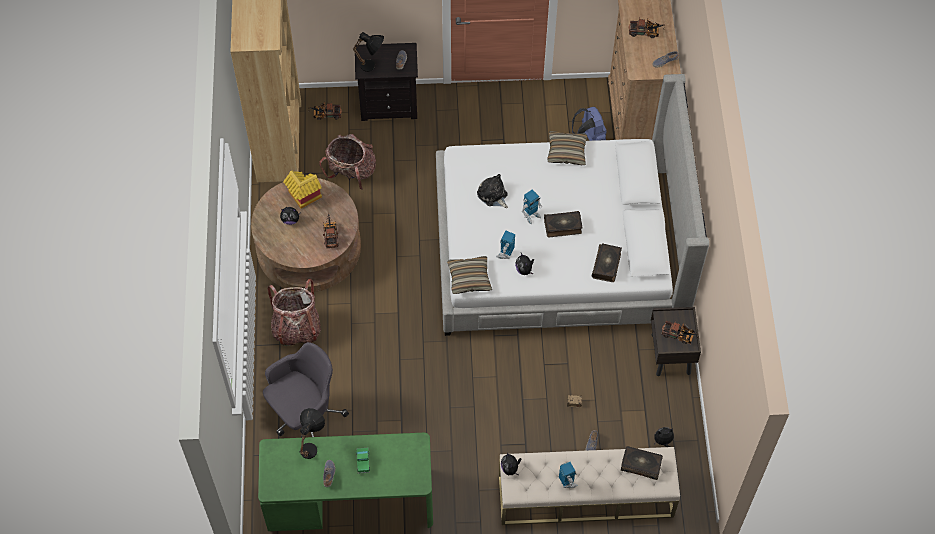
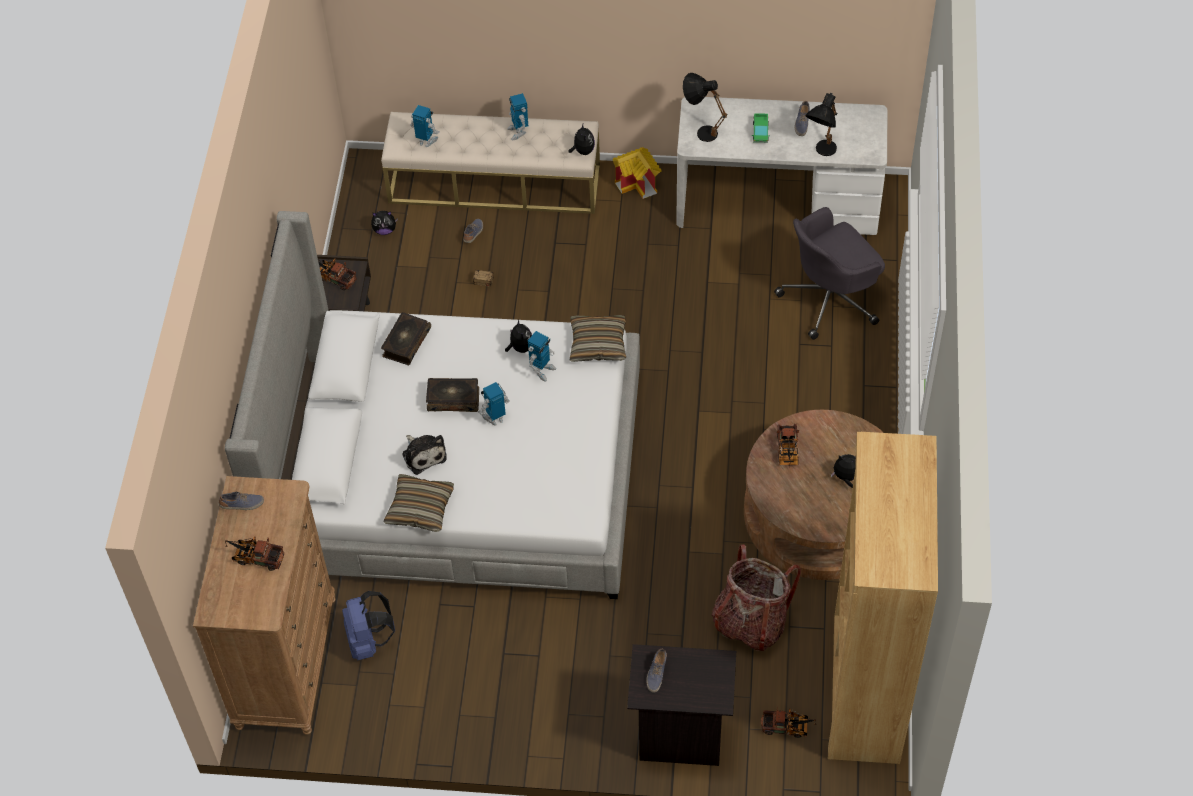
camera: 170 degrees left, 5 degrees down
(296, 328) = (840, 403): backpack -> none
(303, 197) = (827, 509): toy house -> toy house (638, 184)
(350, 501) = (777, 202): green desk -> white desk
(372, 68) = (705, 667): black table lamp -> black table lamp (700, 130)
(493, 195) = (544, 452): plush toy -> plush toy (423, 454)
(641, 465) = (426, 141): book -> toy robot

